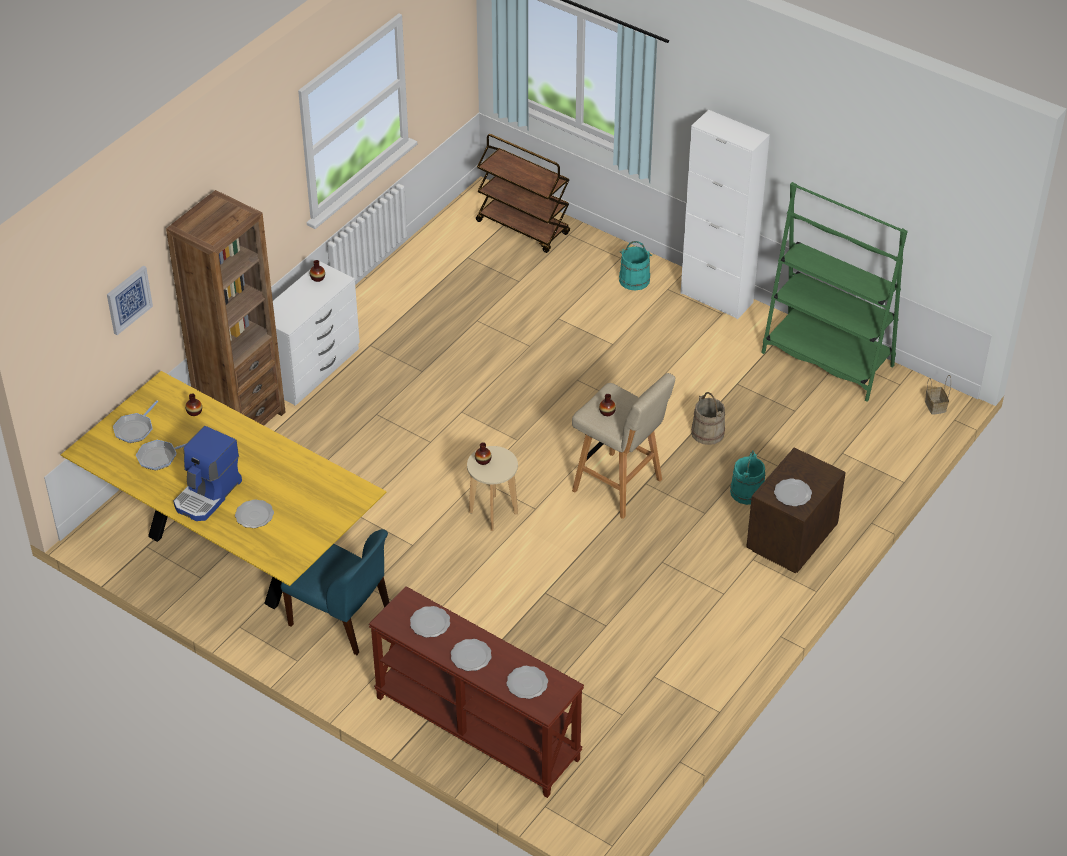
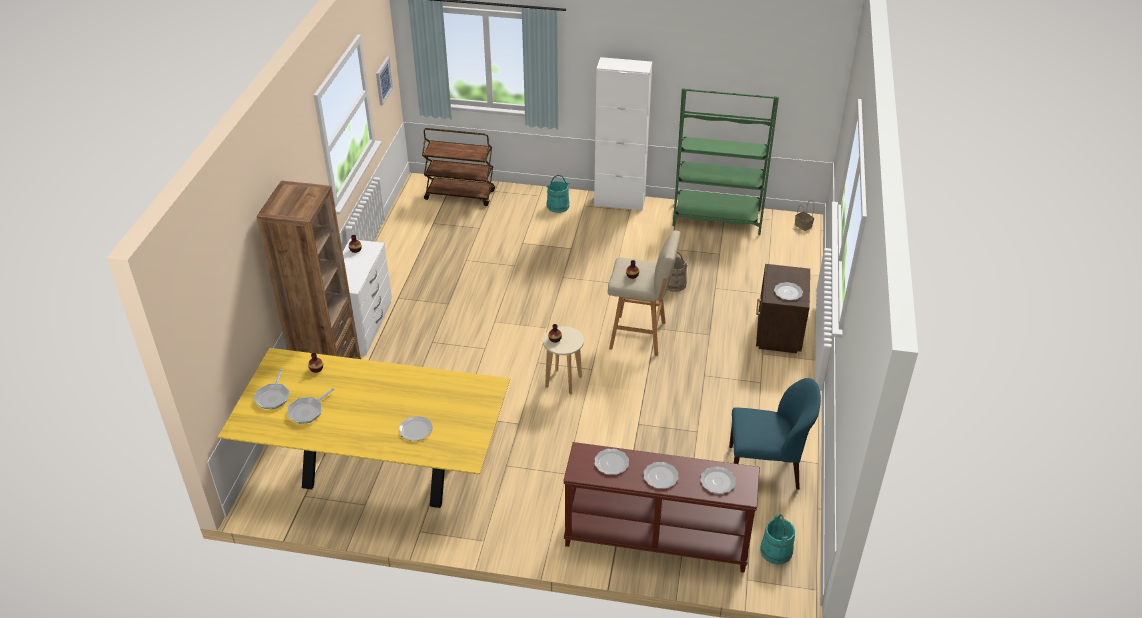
camera: 25 degrees left, 5 degrees down
(128, 299) = (239, 286): picture -> picture (383, 80)
(208, 495) = (367, 427): coffee machine -> none
(342, 619) = (499, 496): blue chair -> blue chair (765, 467)
(747, 492) = (727, 312): turquoise bucket -> turquoise bucket (776, 551)

